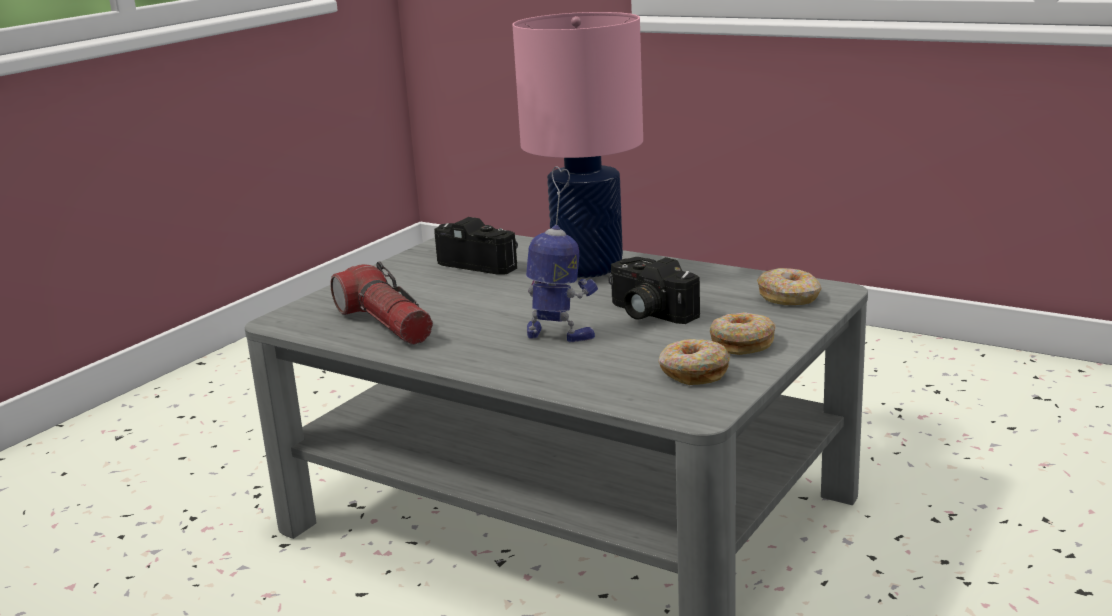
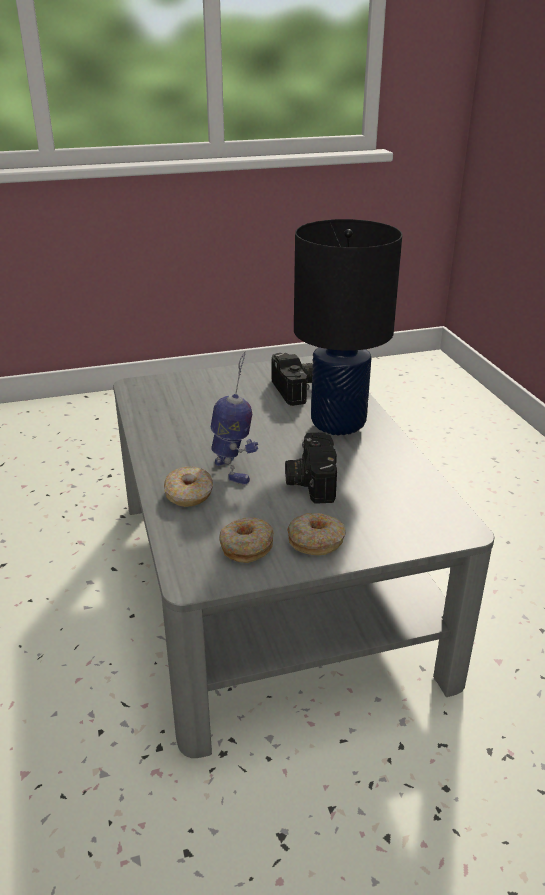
camera: 40 degrees right, 10 degrees up
(385, 323) = (172, 412): flashlight -> none
(587, 271) = (338, 426): pink table lamp -> black table lamp
(789, 297) = (420, 518): donut -> donut (189, 494)

